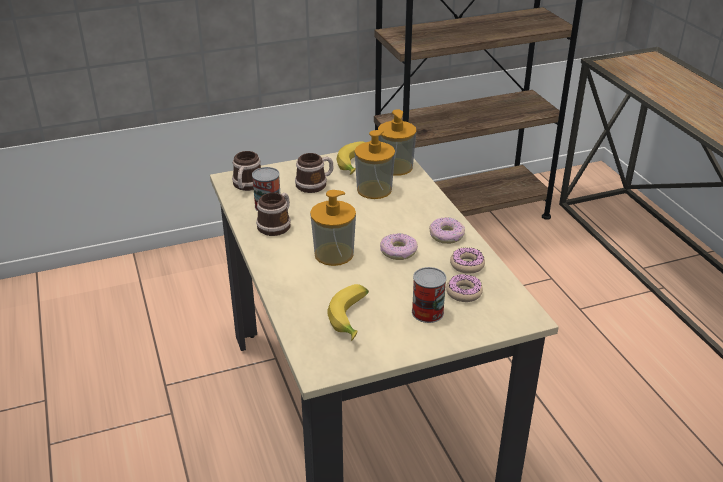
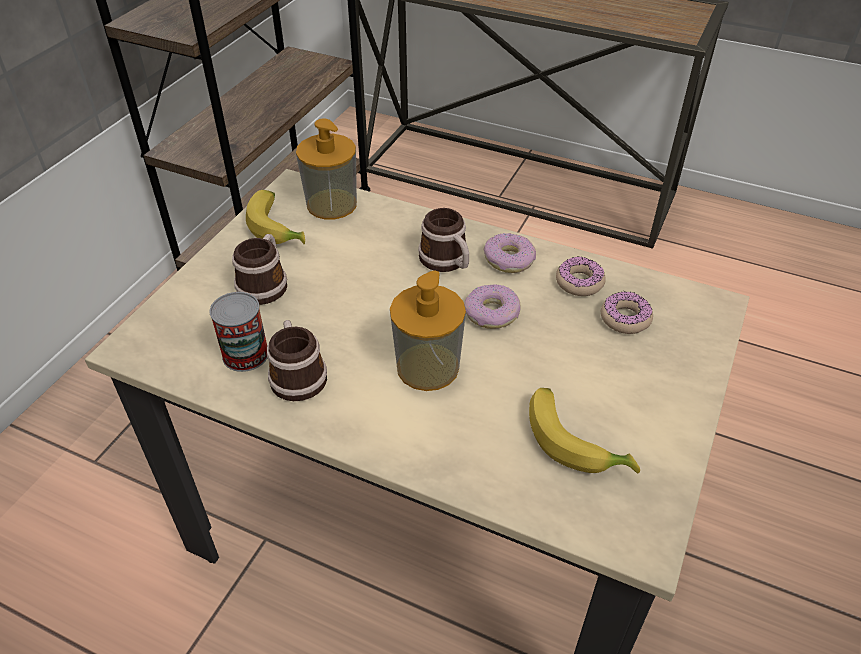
camera: 45 degrees left, 10 degrees up
(247, 186) = (171, 343): mug -> mug (447, 262)
(374, 189) = (349, 248): soap dispenser -> none
(427, 312) = (630, 370): can -> none

